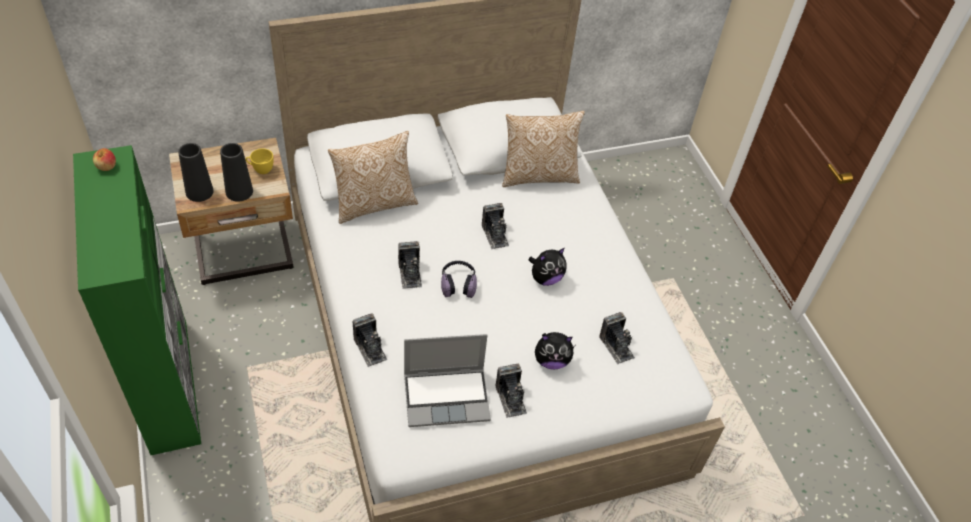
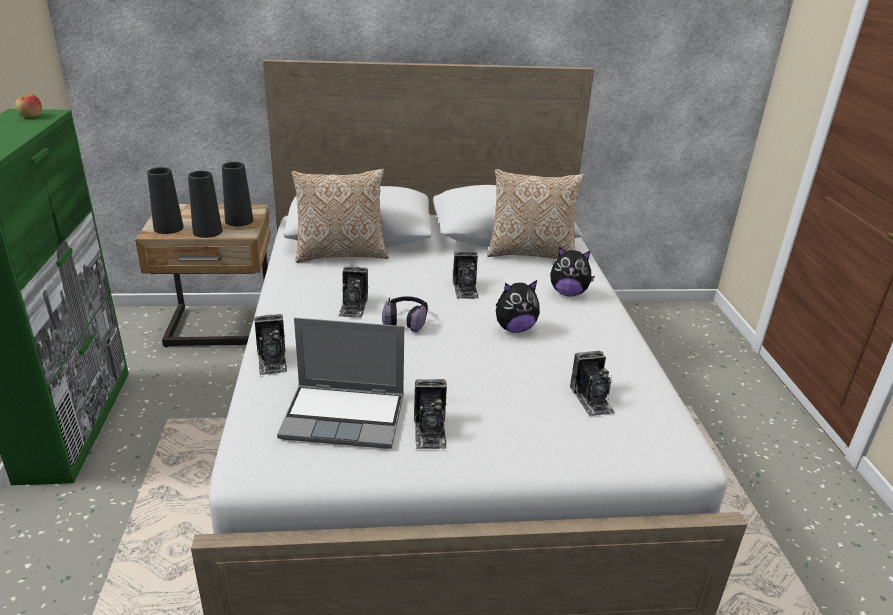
camera: 15 degrees right, 20 degrees down
(260, 169) = (239, 221): yellow cup -> black vase
(551, 360) = (498, 401): plush toy -> plush toy (568, 293)

